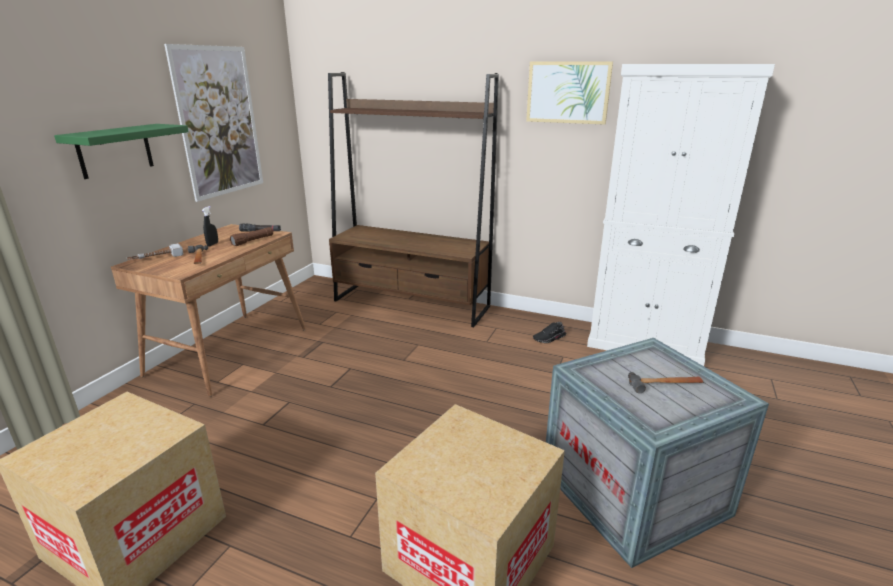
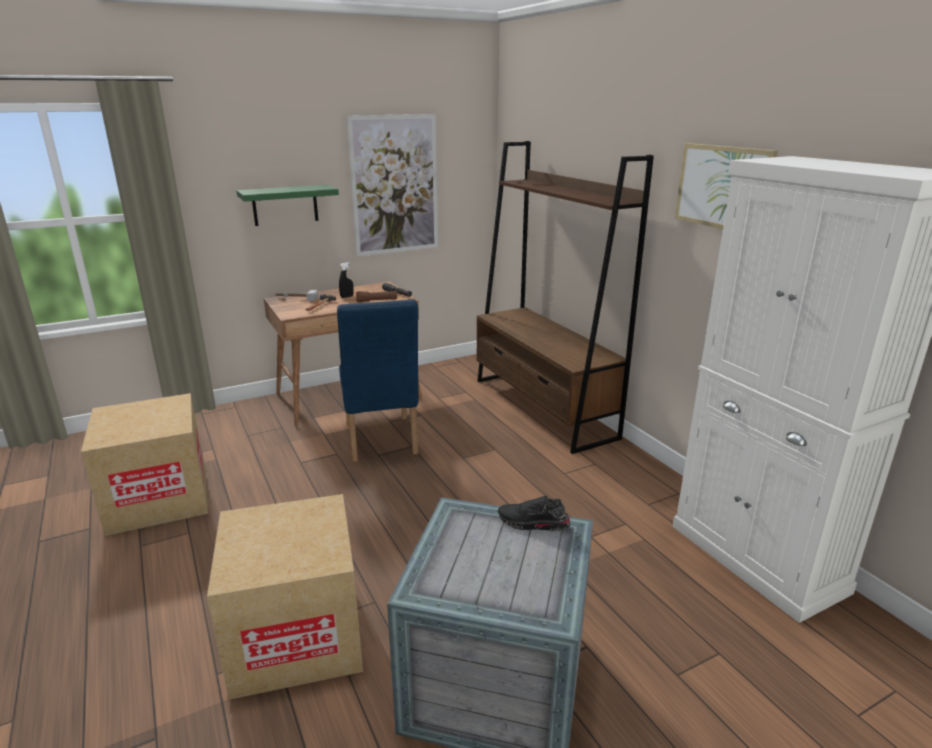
camera: 40 degrees right, 0 degrees up
(318, 376) = (381, 442): none -> blue chair
(549, 338) = (639, 499): black shoe -> black shoe (533, 523)
(665, 385) = (505, 565): hammer -> none

